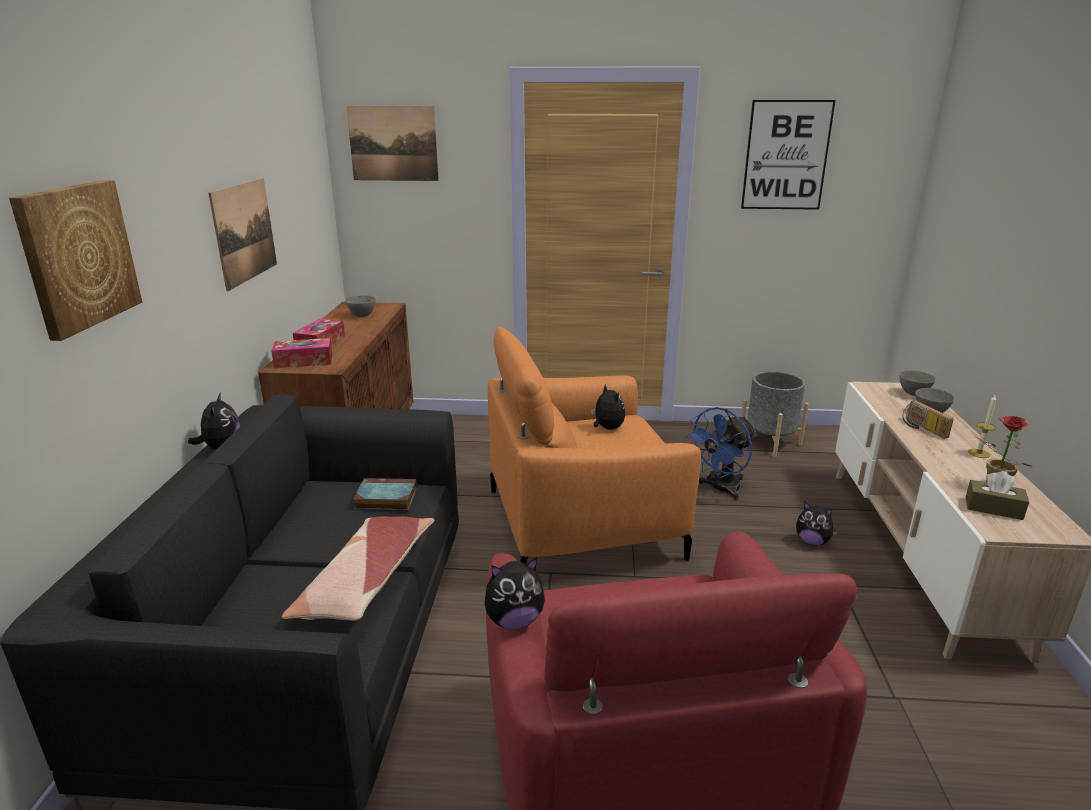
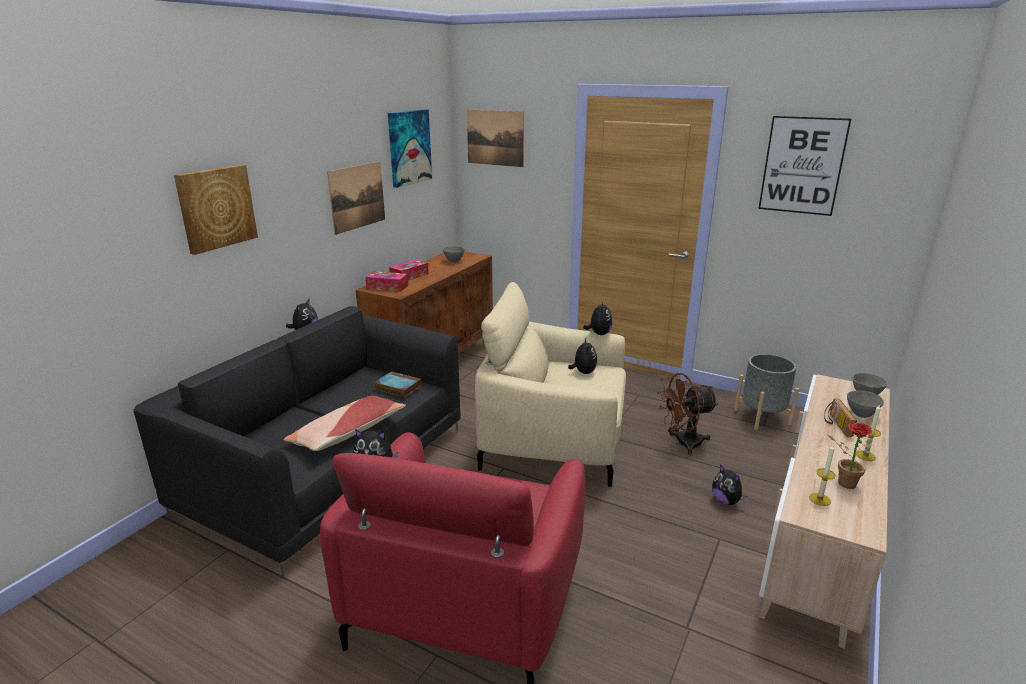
camera: 25 degrees right, 0 degrees up
(289, 158) = (409, 147): none -> picture
(583, 523) = (554, 441): orange armchair -> beige armchair
(606, 378) = (599, 334): none -> plush toy
(720, 489) = (682, 443): blue fan -> brown fan
(993, 508) = (819, 499): brown tissue box -> candle

